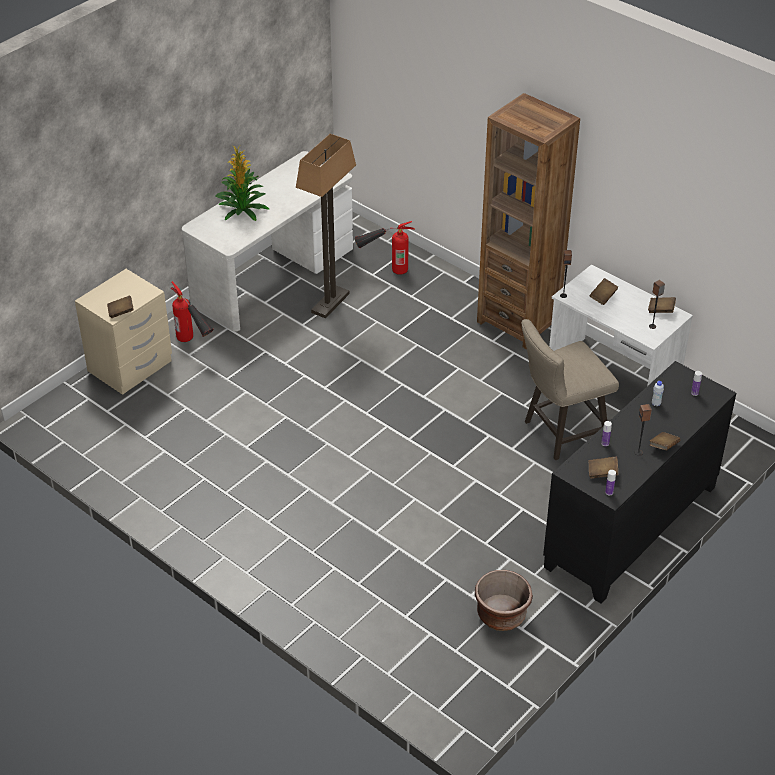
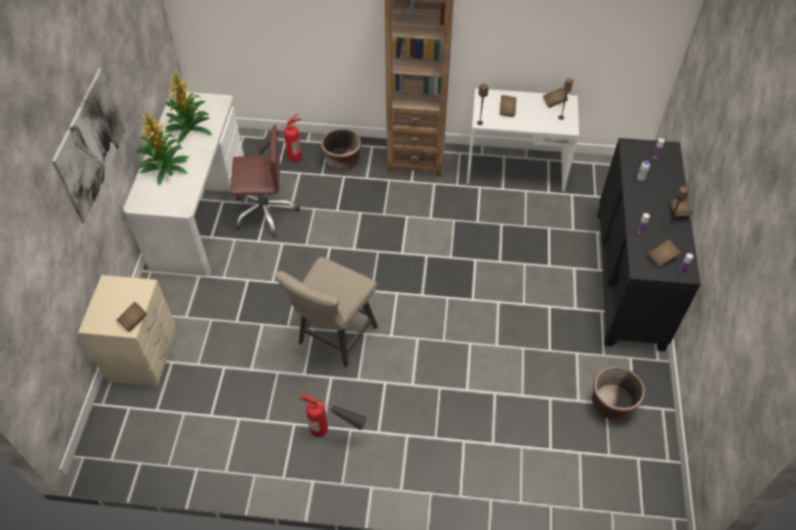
camera: 35 degrees left, 10 degrees up
(168, 148) = (90, 144): none -> picture
(194, 345) = (183, 305): fire extinguisher -> fire extinguisher (335, 433)
(291, 187) = (189, 128): none -> potted plant
(330, 303) = (265, 211): floor lamp -> brown office chair
(442, 293) = (342, 161): none -> brown planter
(560, 433) = (520, 231): beige stool -> beige stool (334, 338)

